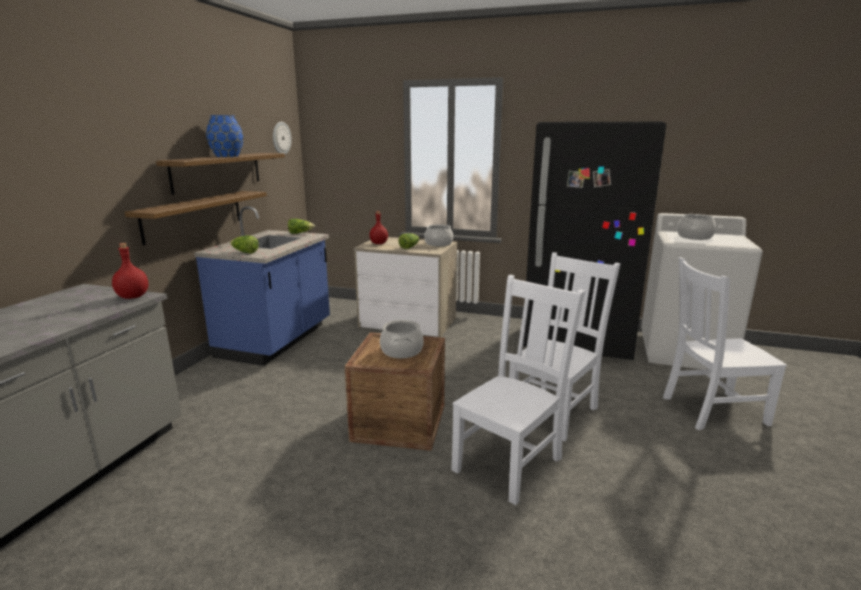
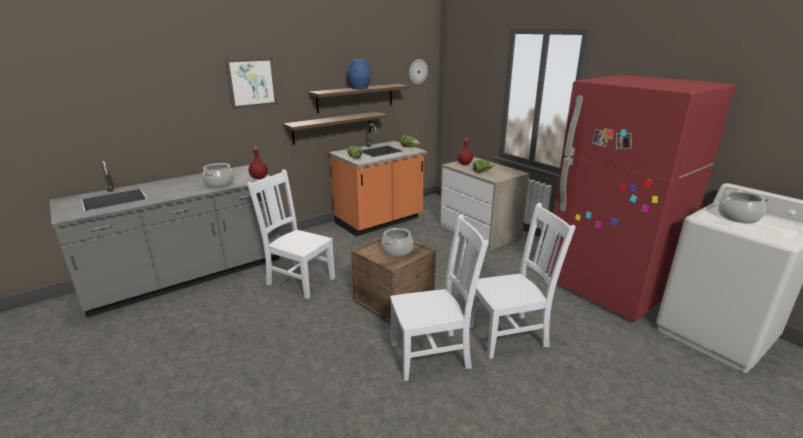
camera: 35 degrees right, 5 degrees up
(69, 143) = (252, 82): none -> picture
(277, 340) = (379, 221): blue counter -> orange counter
(438, 244) = (510, 172): cooking pot -> cooking pot (219, 183)
(577, 341) = (607, 289): black fridge -> red fridge
(710, 410) = (660, 392): white chair -> white chair (299, 280)

